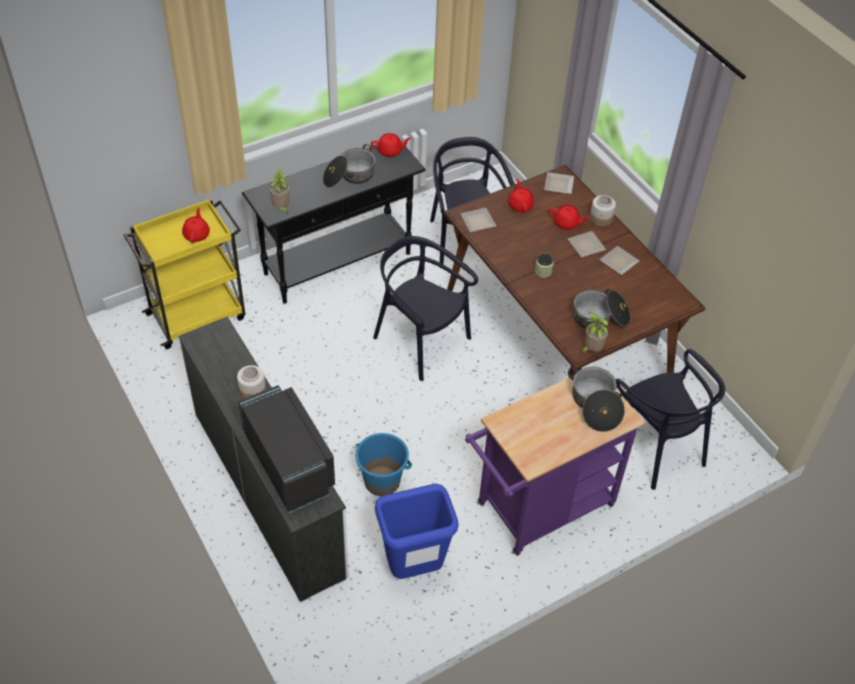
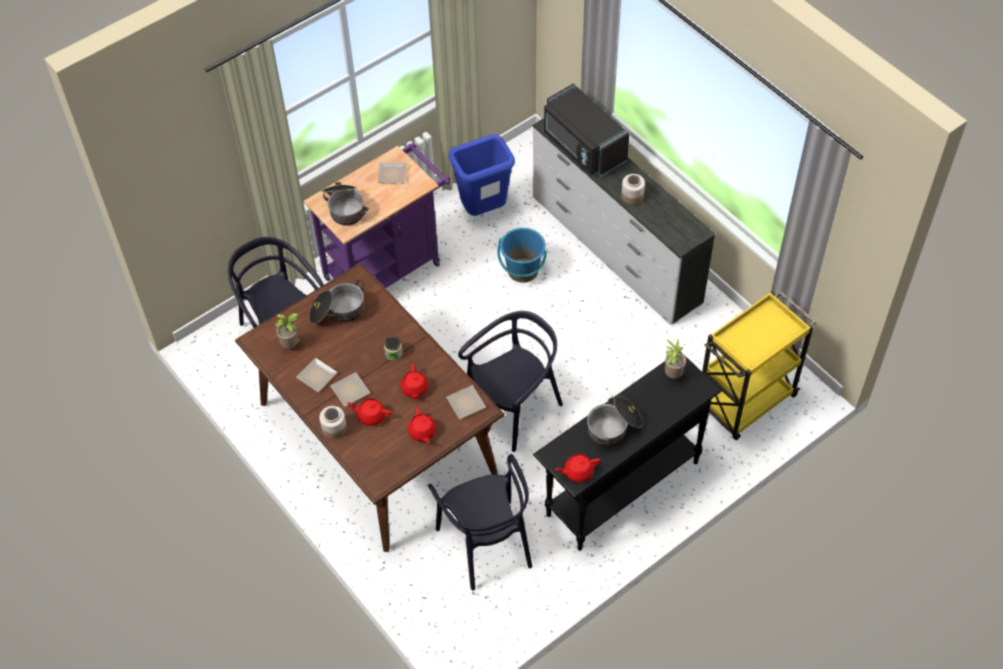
camera: 175 degrees right, 5 degrees up
(197, 234) = (746, 337): red teapot -> red teapot (414, 389)
(421, 341) = (514, 408): black chair -> black chair turned 75 degrees counterclockwise
(557, 185) = (382, 467): plate -> plate (393, 173)
(591, 349) = (346, 279): potted plant -> potted plant (291, 345)

